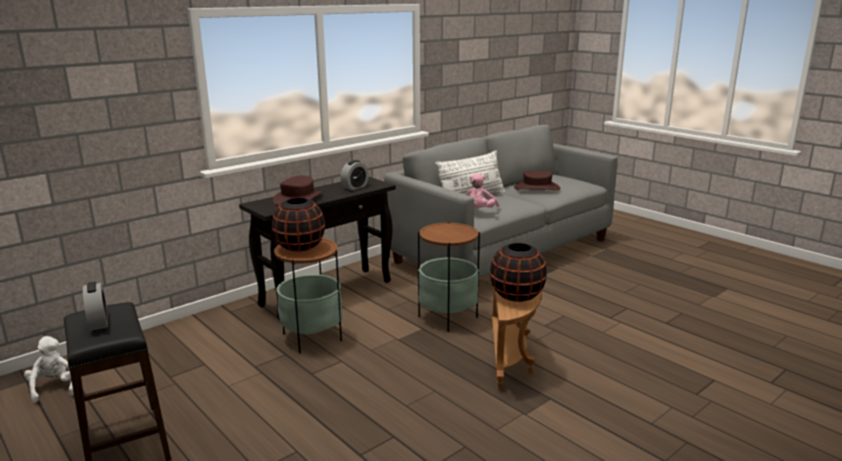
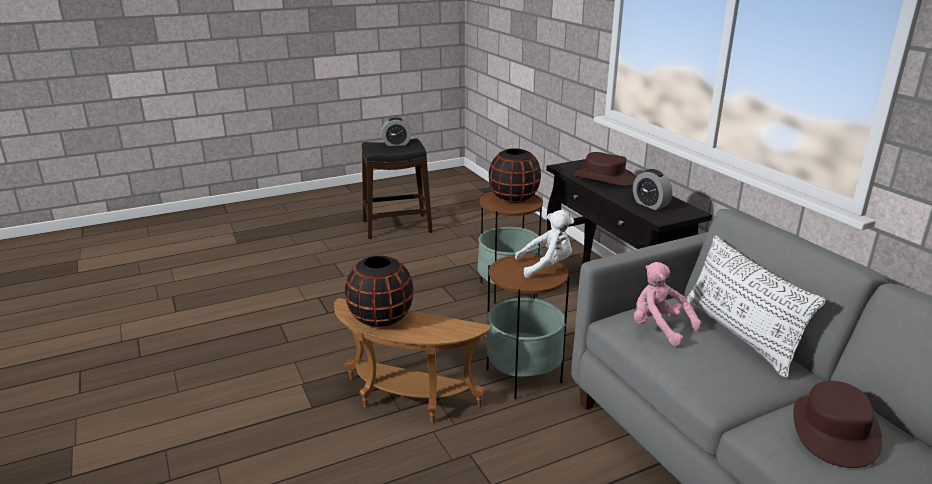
camera: 105 degrees right, 5 degrees up
(54, 387) = (476, 204): white plush toy -> white plush toy (547, 266)

